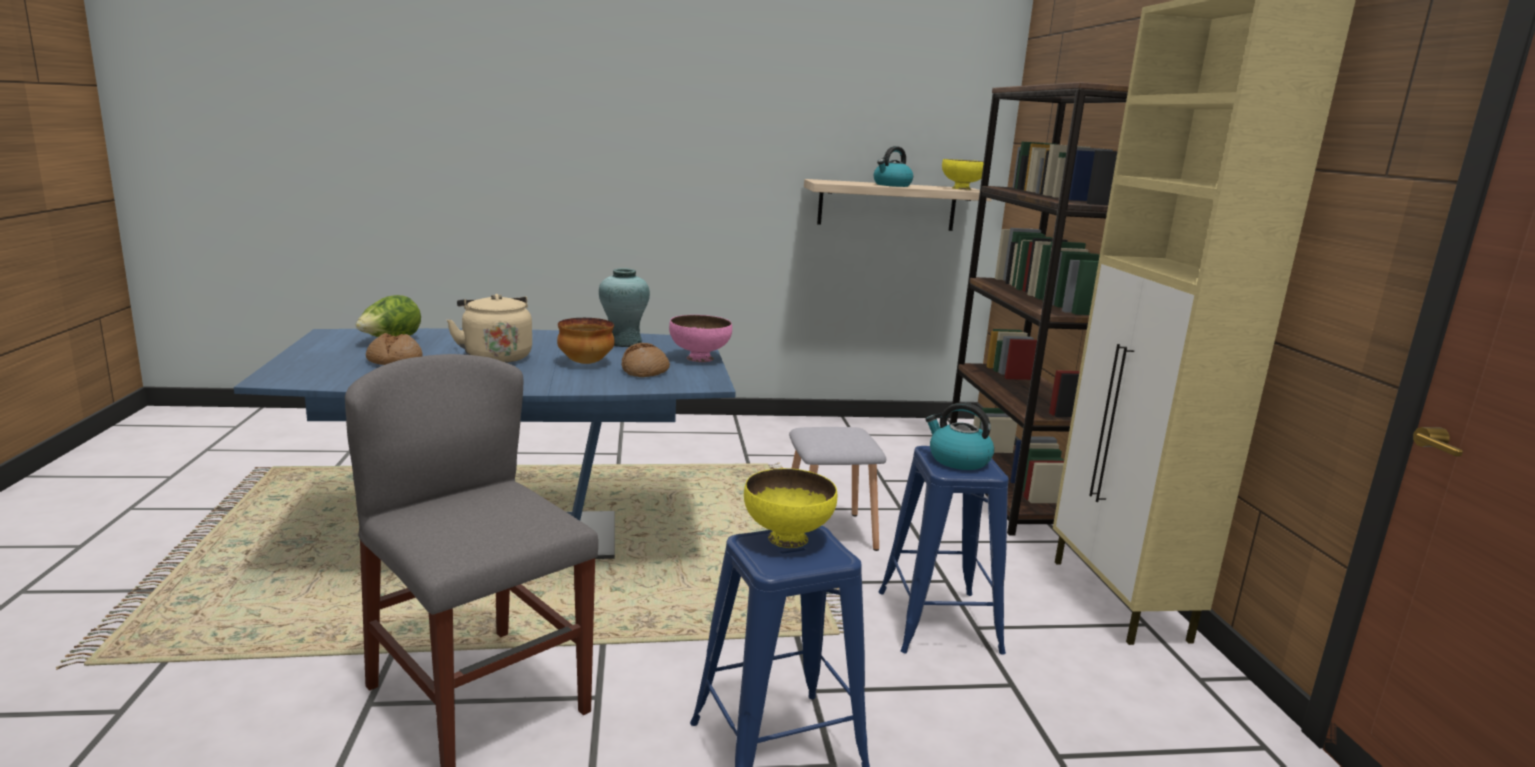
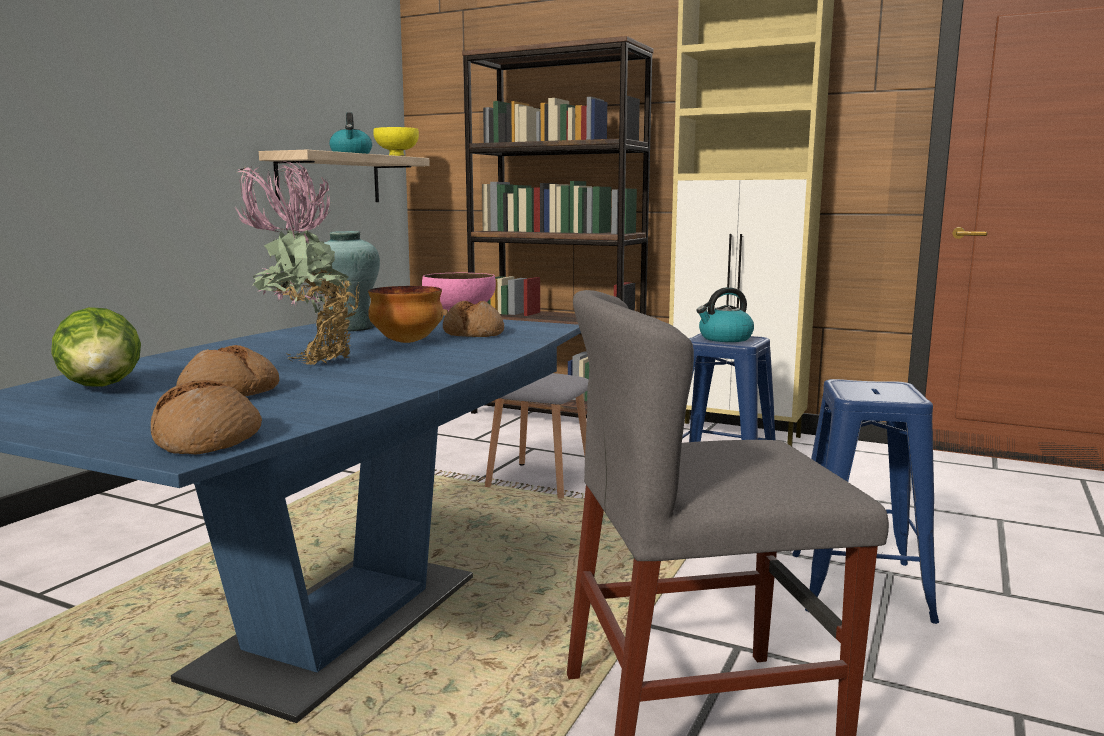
camera: 55 degrees left, 5 degrees down
(293, 378) = (208, 439): none -> bread
(495, 356) = (308, 361): beige kettle -> potted plant
(787, 538) = (853, 388): yellow bowl -> none

